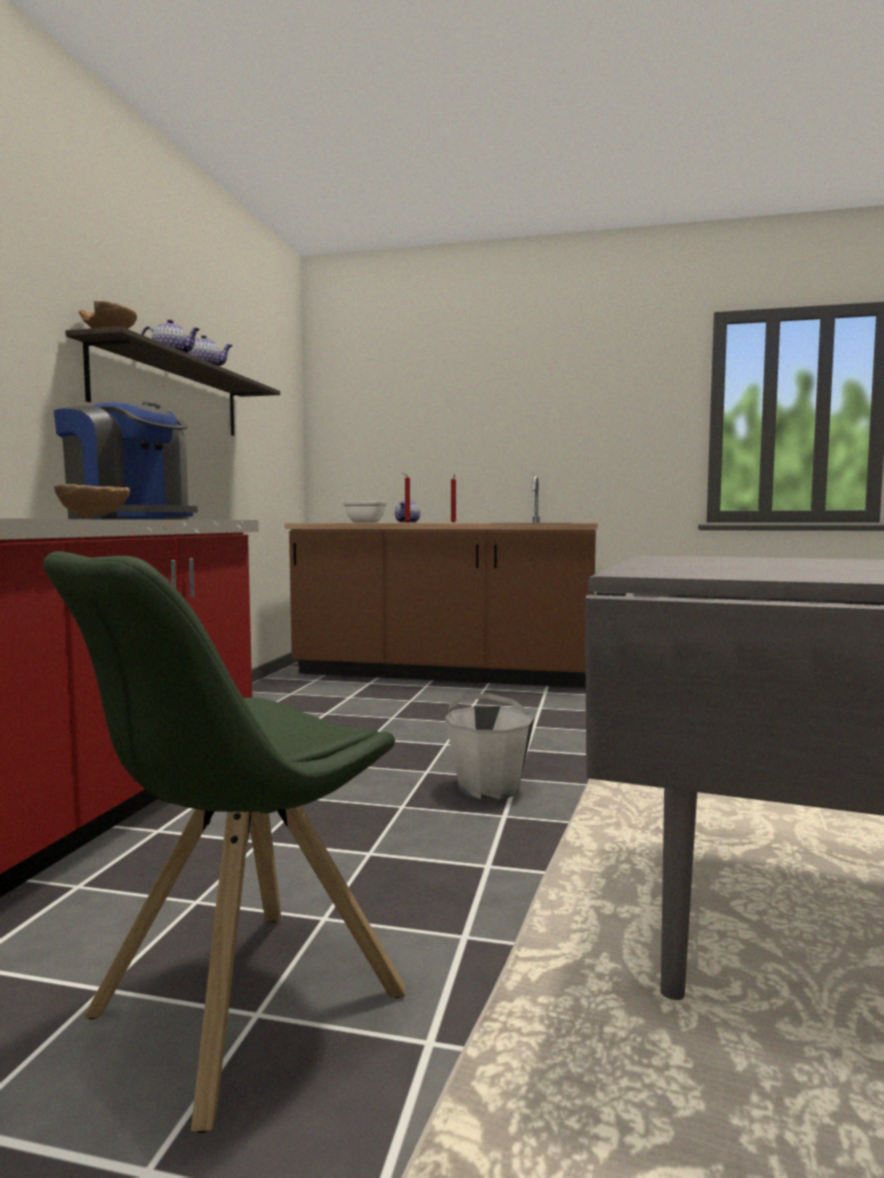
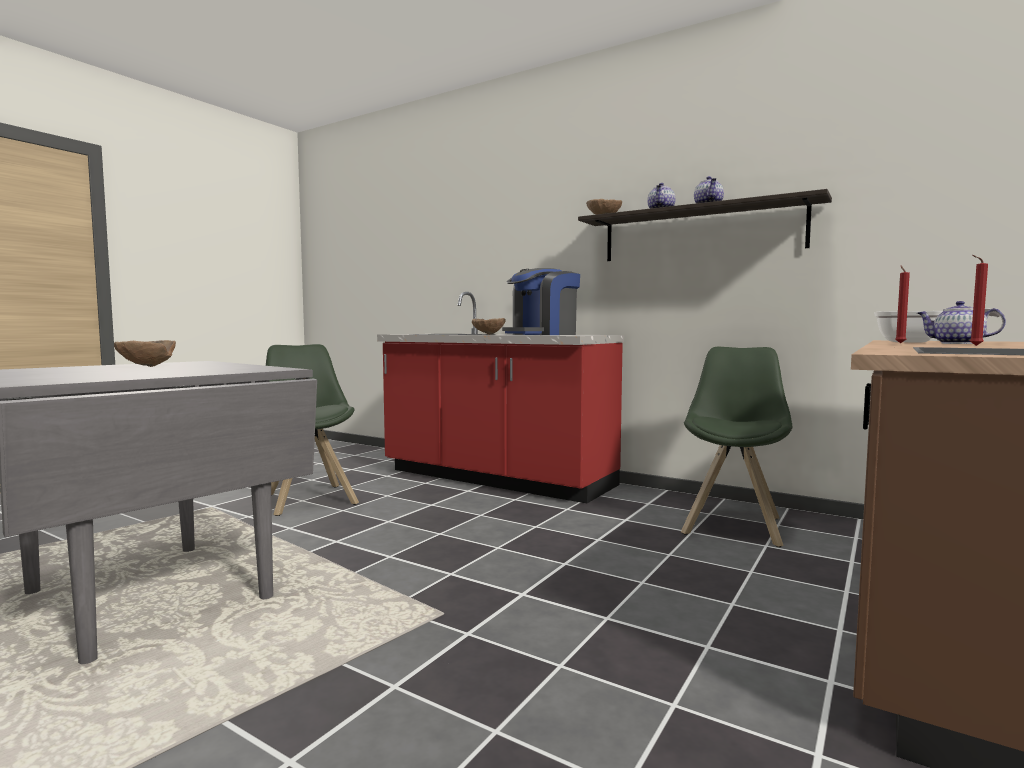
camera: 110 degrees right, 0 degrees up
(299, 703) = (733, 525): none -> green chair
(489, 787) = (442, 560): white bucket -> none
(788, 570) = (145, 366): none -> brown bowl

